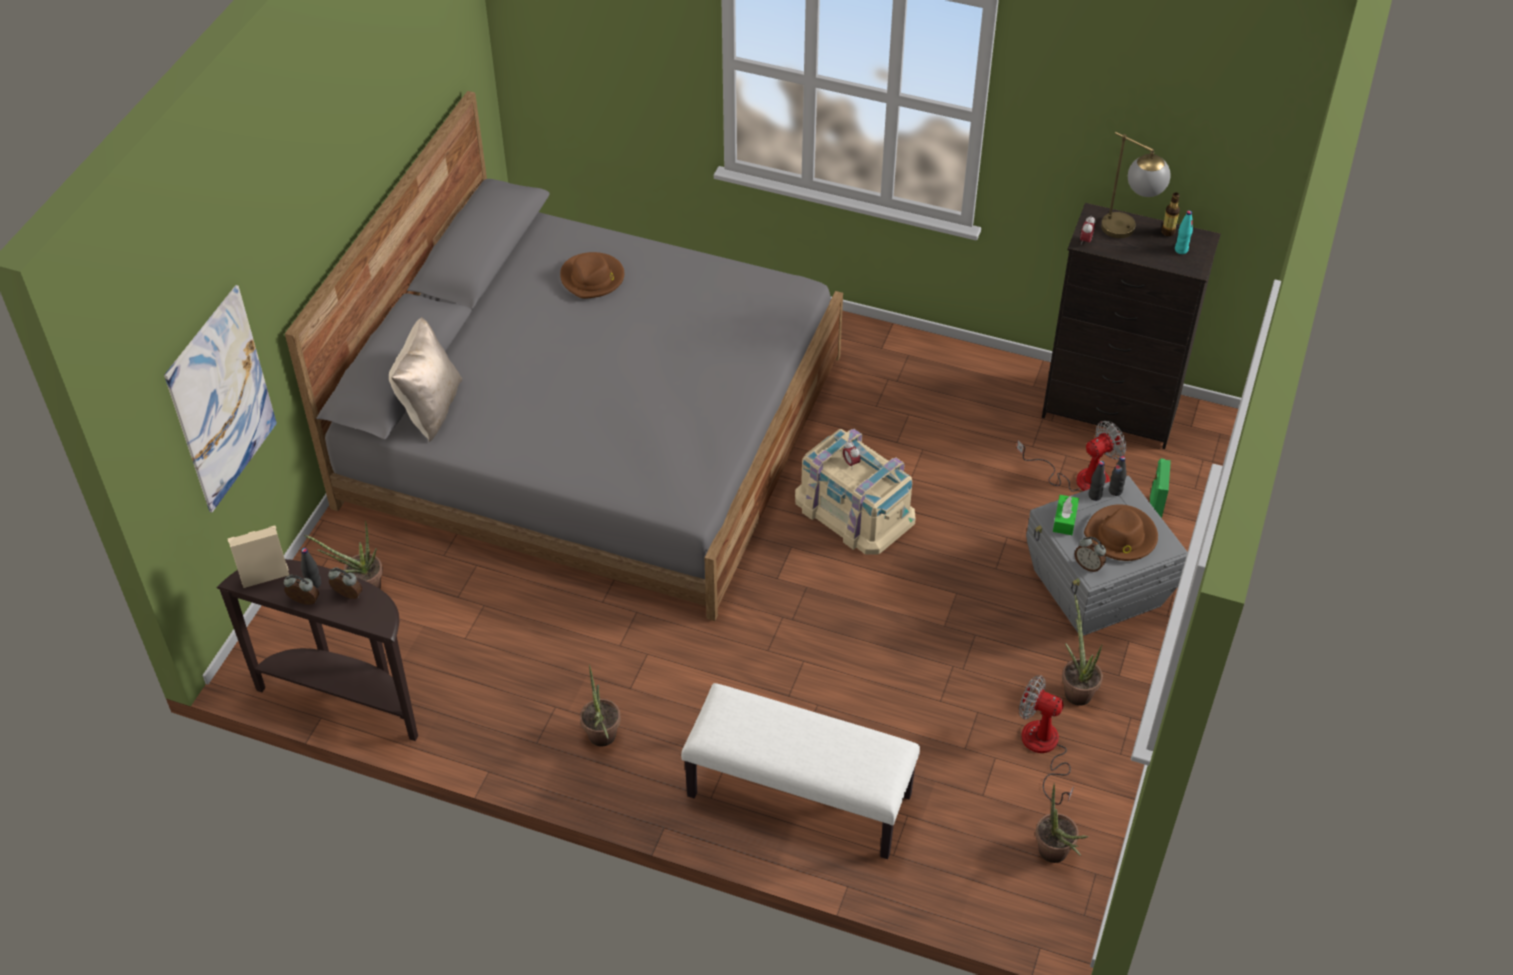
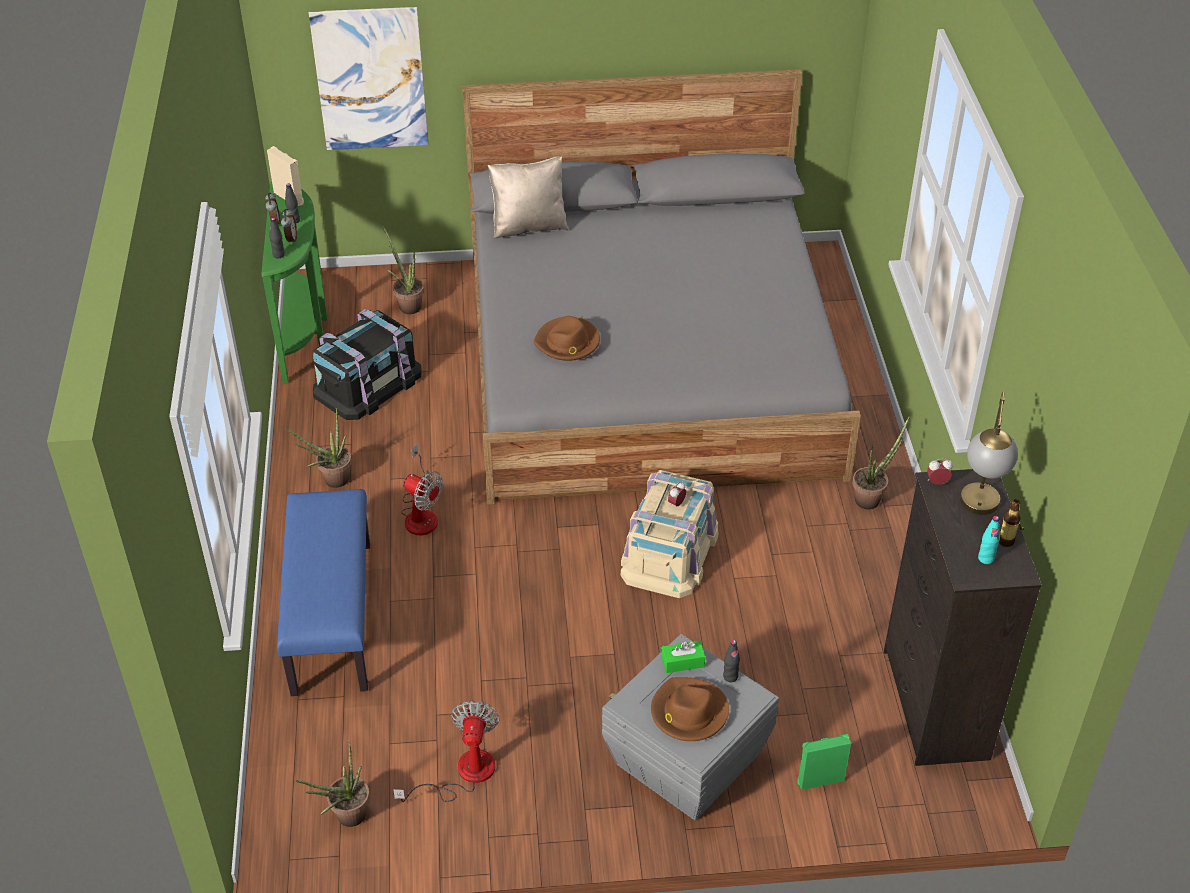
camera: 65 degrees right, 5 degrees down
(346, 697) = (305, 335): brown console table -> green console table
(467, 663) = (367, 383): none -> black storage box
(592, 278) = (734, 256): brown hat -> brown hat (567, 342)
(798, 796) = (330, 617): white bench -> blue bench
(1076, 689) = (549, 779): potted plant -> potted plant (871, 498)
(1079, 478) = (823, 705): fan -> fan (421, 514)
(1088, 565) = (634, 697): alarm clock -> none
(1115, 491) = (747, 691): black bottle -> black bottle (278, 255)

